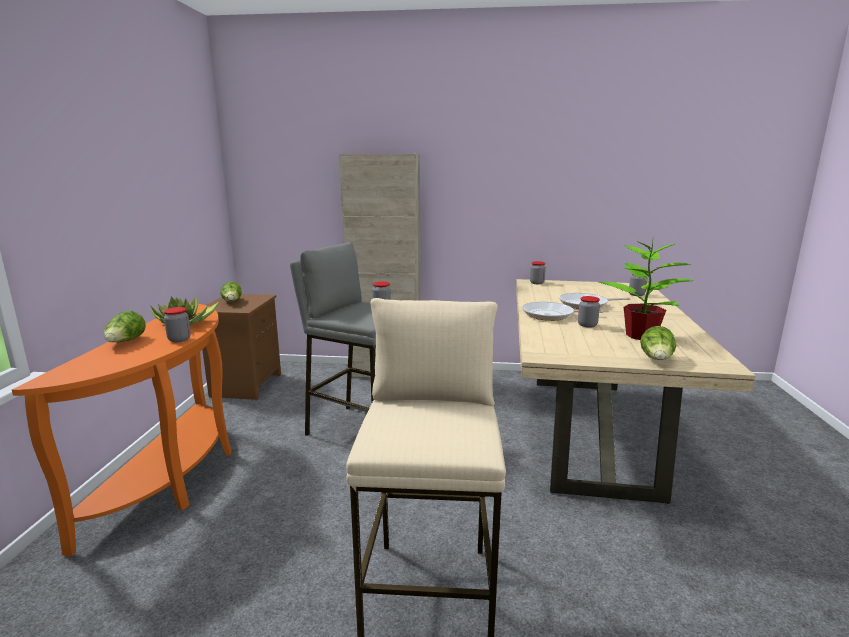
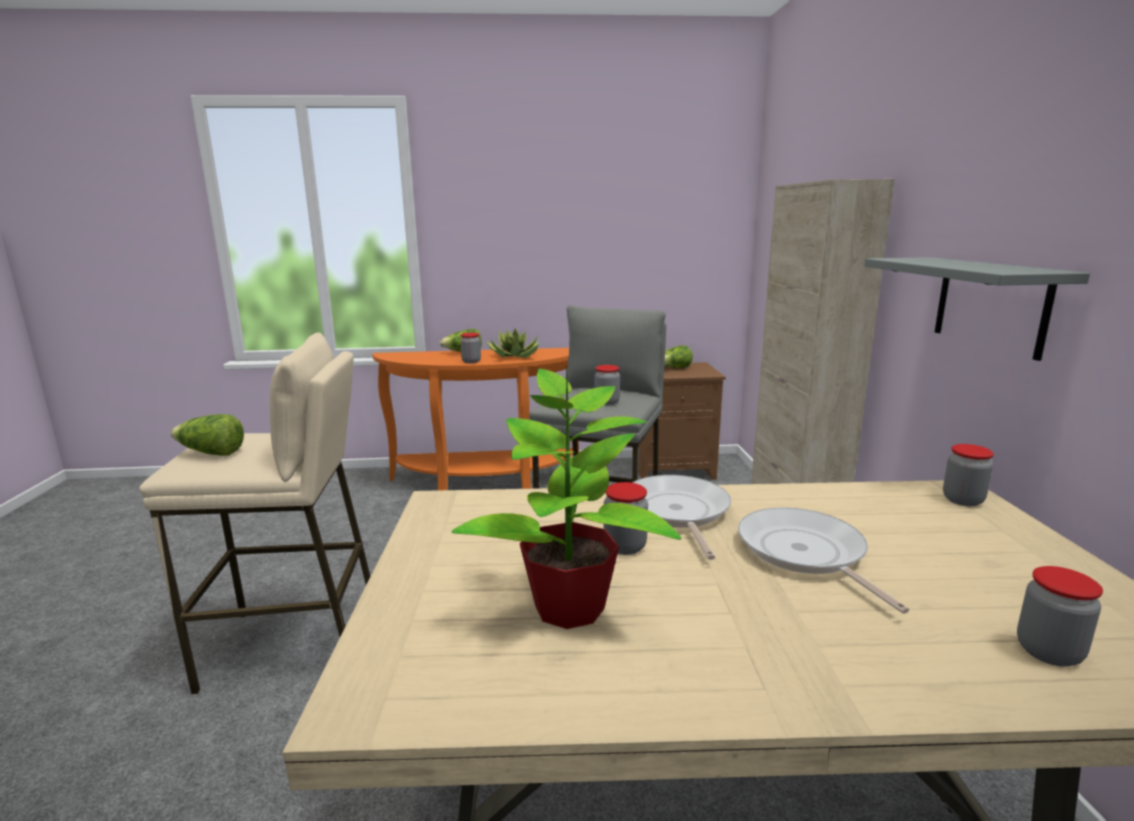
camera: 80 degrees right, 0 degrees up
(496, 209) = (990, 305): none -> grey shelf
(657, 359) = (410, 608): lettuce -> lettuce (211, 453)

